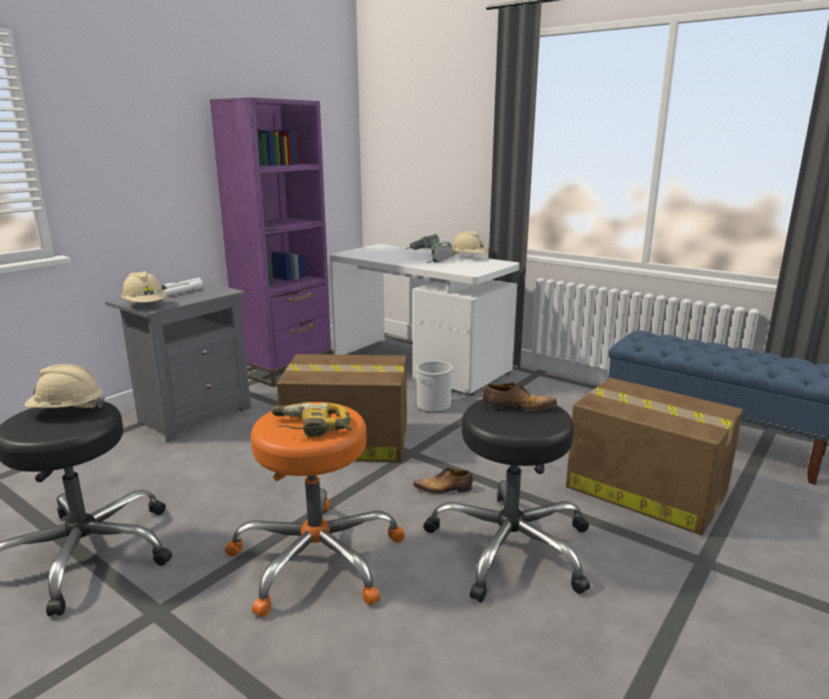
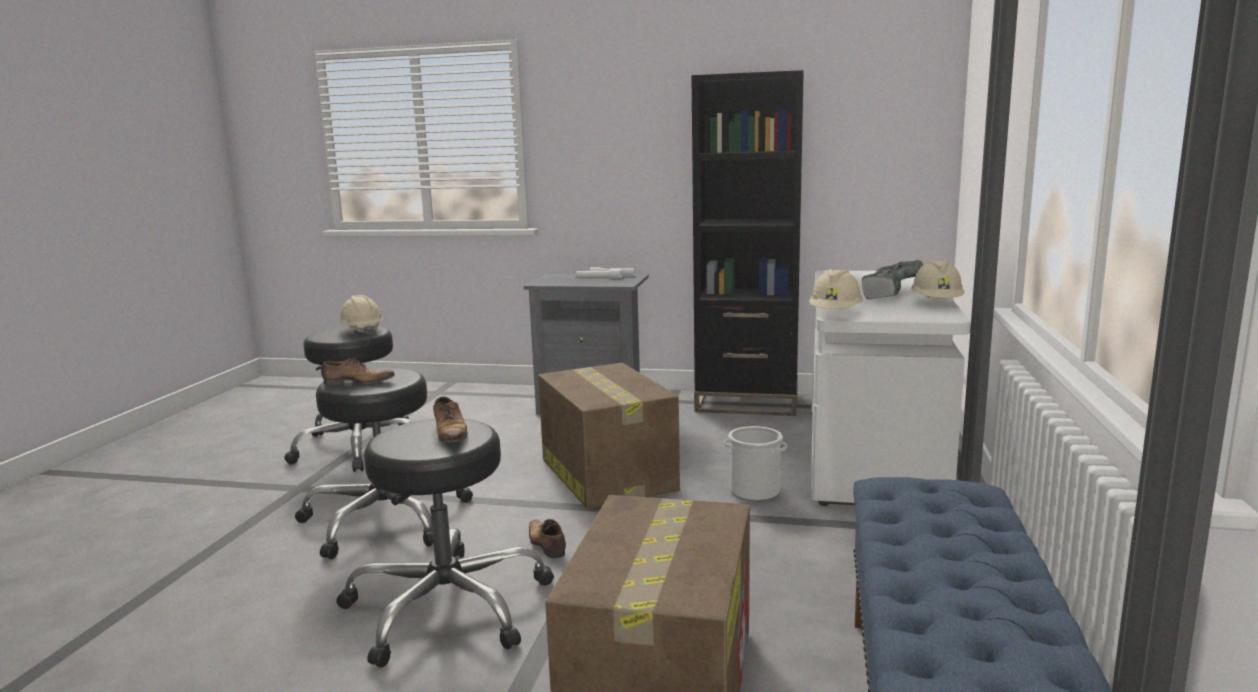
camera: 65 degrees right, 5 degrees down
(145, 305) = (546, 280): beige hard hat -> beige hard hat (835, 314)
(285, 369) = (747, 403): purple bookcase -> black bookcase
(311, 428) = (357, 382): power drill -> shoe
(317, 559) = (385, 519): orange stool -> black stool

